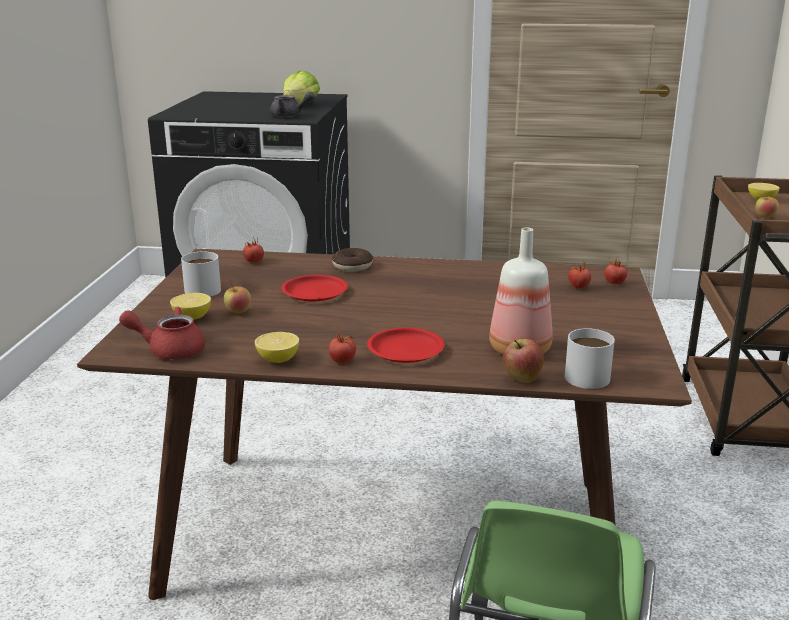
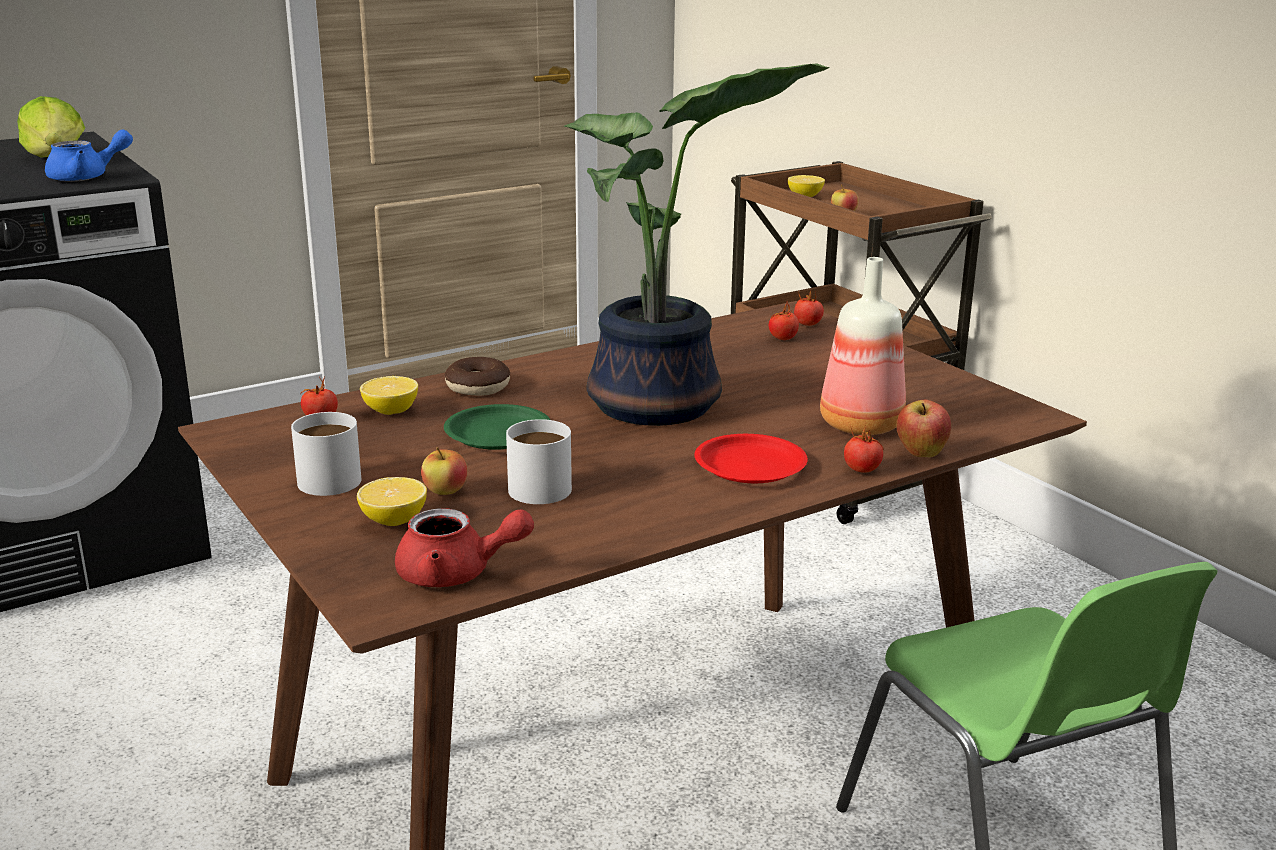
camera: 40 degrees left, 0 degrees up
(169, 350) = (457, 574): red teapot -> red teapot turned 135 degrees counterclockwise
(278, 359) = (628, 531): lemon -> lemon (390, 411)
(290, 116) = (87, 177): grey teapot -> blue teapot
(314, 293) = (498, 434): red plate -> green plate
(342, 361) = (707, 503): tomato -> tomato (862, 470)
(422, 304) = (659, 407): none -> potted plant
(586, 373) = (964, 427): white mug -> white mug (533, 484)

